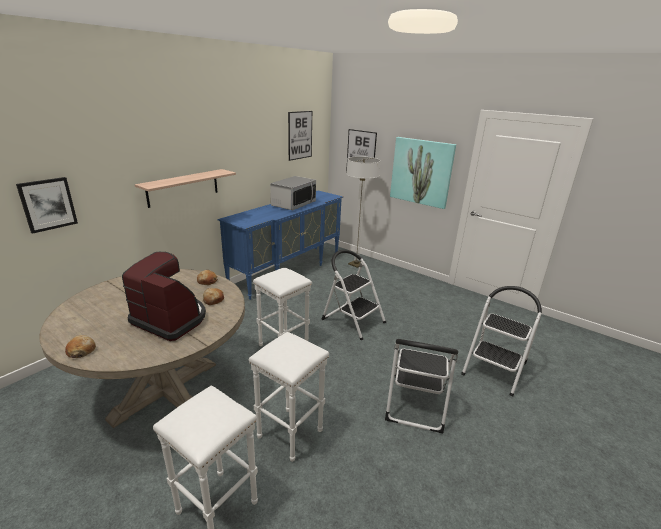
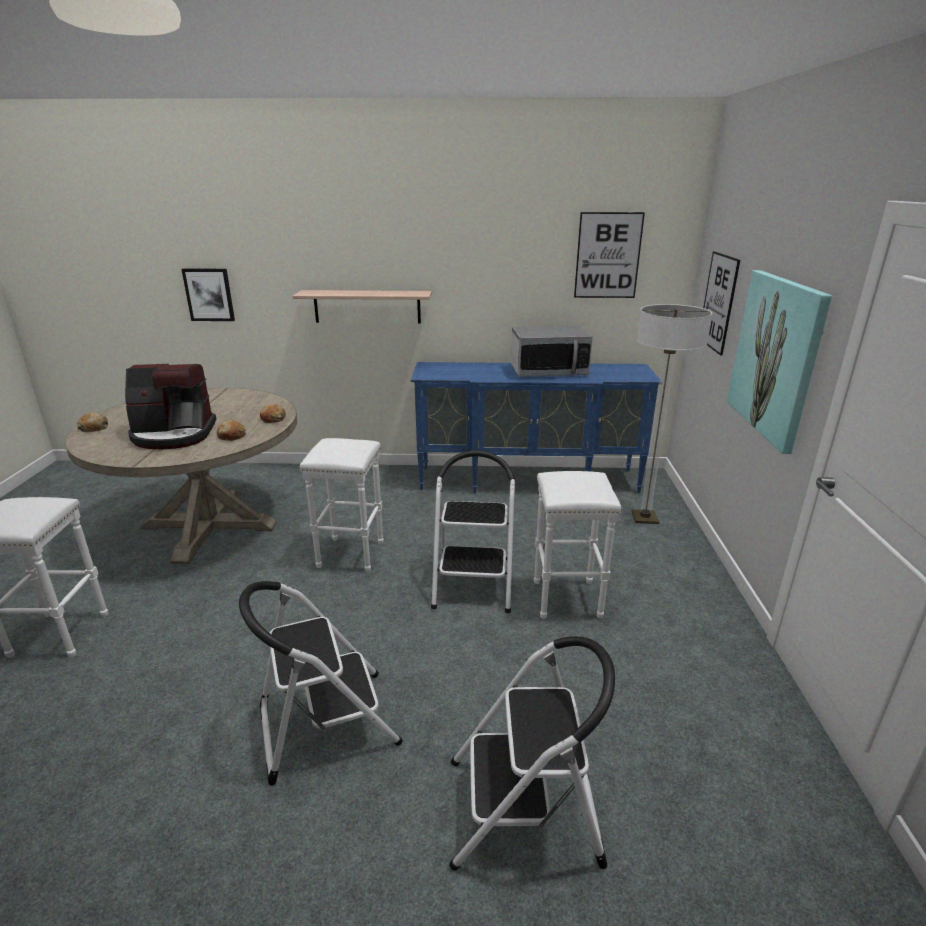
camera: 55 degrees right, 0 degrees up
(171, 319) = (174, 435): coffee machine -> coffee machine turned 90 degrees clockwise
(290, 434) = (186, 633): white stool -> white stool (566, 599)

